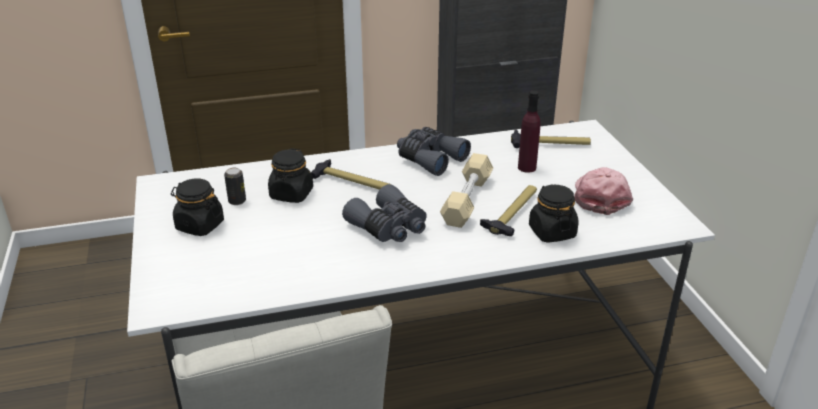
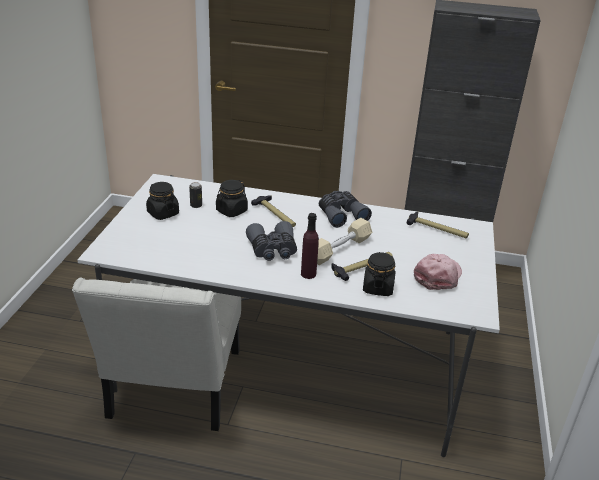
camera: 25 degrees right, 0 degrees up
(527, 167) = (403, 240): purple bottle -> purple bottle (308, 274)

